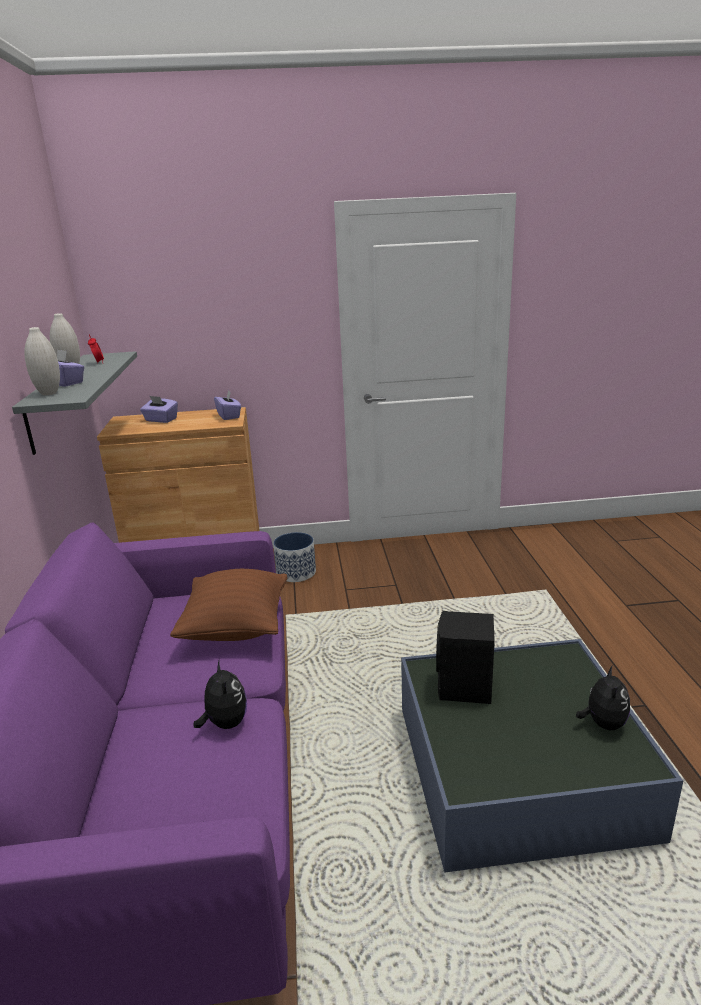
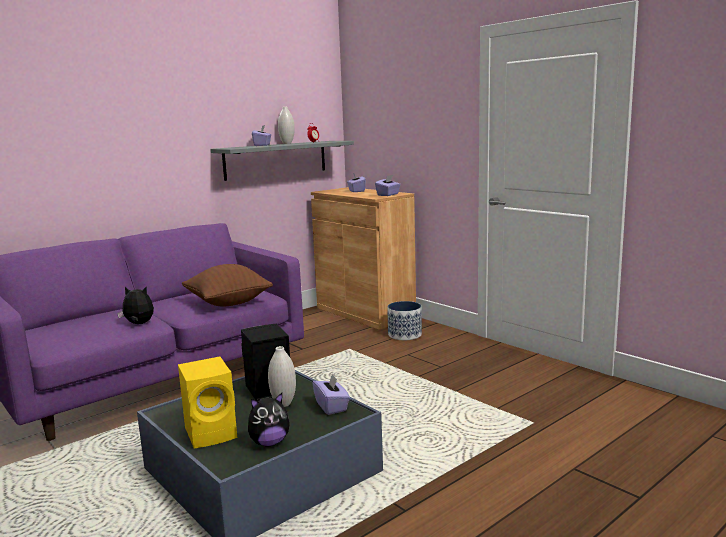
camera: 55 degrees right, 10 degrees down
(49, 393) = (238, 147): white vase -> white vase (283, 404)
(225, 723) = (139, 324): plush toy -> plush toy turned 120 degrees counterclockwise
(543, 661) = (331, 406): none -> purple tissue box
(553, 757) = (213, 433): none -> yellow speaker

